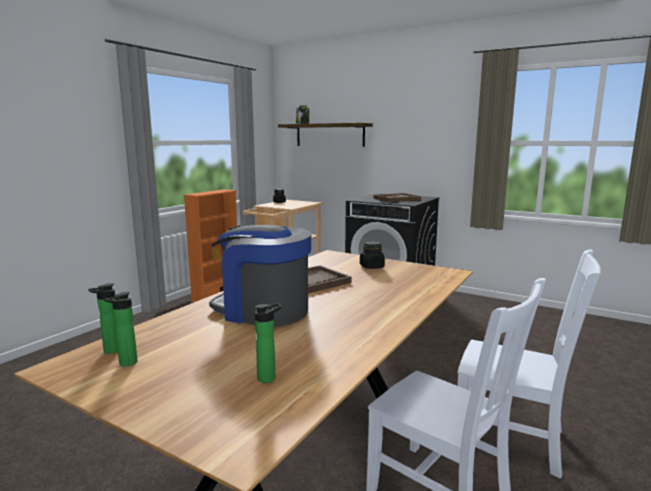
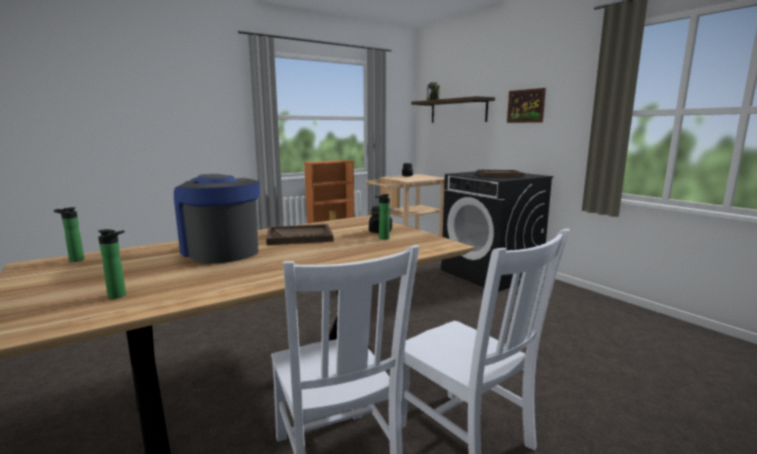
camera: 25 degrees right, 0 degrees up
(125, 364) = (65, 269): bottle -> bottle (382, 238)
(406, 133) = (526, 106): none -> picture

